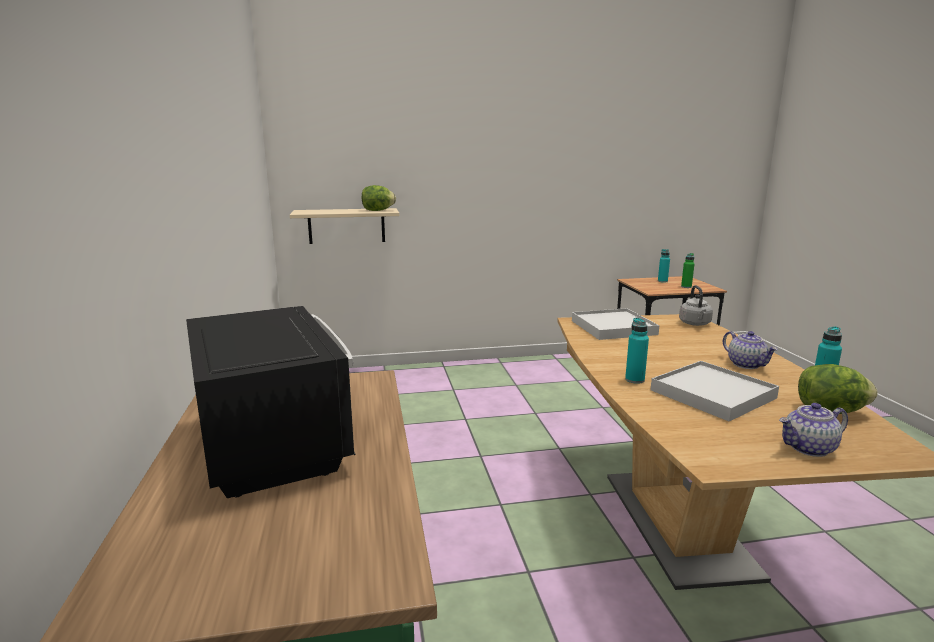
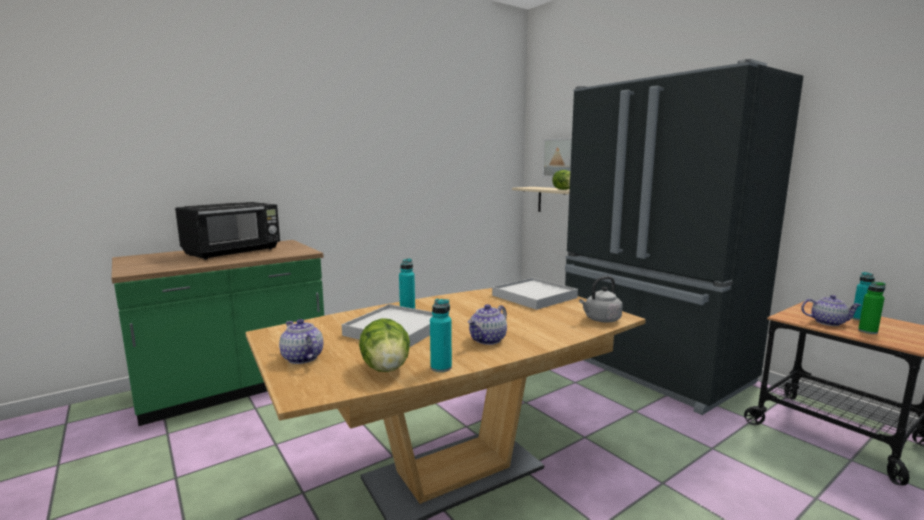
camera: 65 degrees right, 5 degrees down
(341, 169) = (560, 158): none -> picture
(535, 376) = (651, 369): none -> black fridge
(666, 288) = (828, 322): none -> teapot

